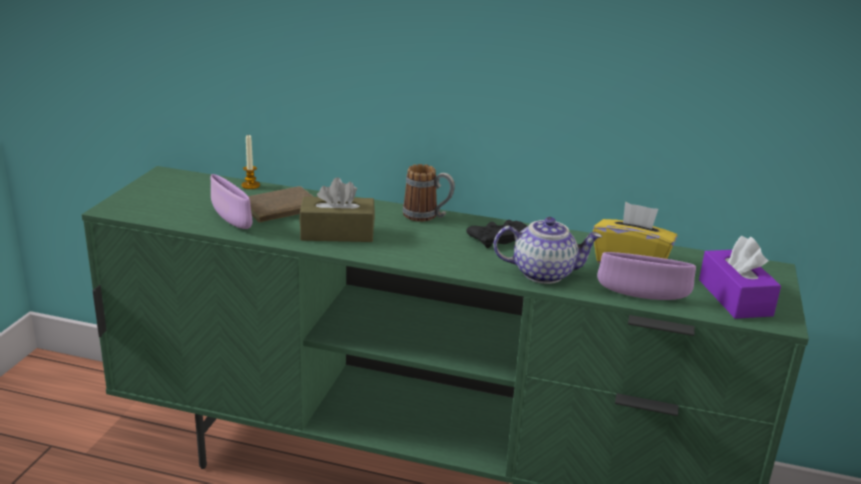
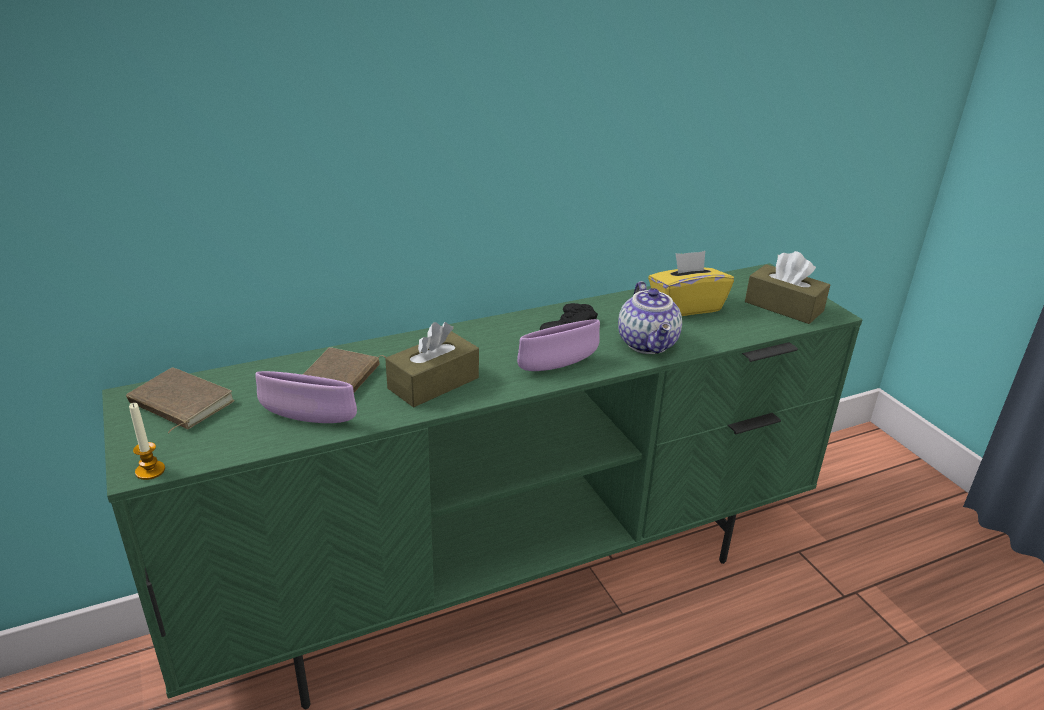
camera: 40 degrees left, 5 degrees up
(179, 187) = (178, 404): none -> brown book
(250, 185) = (260, 368): candle -> candle (150, 471)
(427, 216) = (481, 330): mug -> none
(544, 273) = (649, 344): teapot -> teapot turned 120 degrees clockwise
(642, 296) = (736, 333): purple bowl -> purple bowl (558, 365)
(735, 297) = (783, 306): purple tissue box -> brown tissue box

